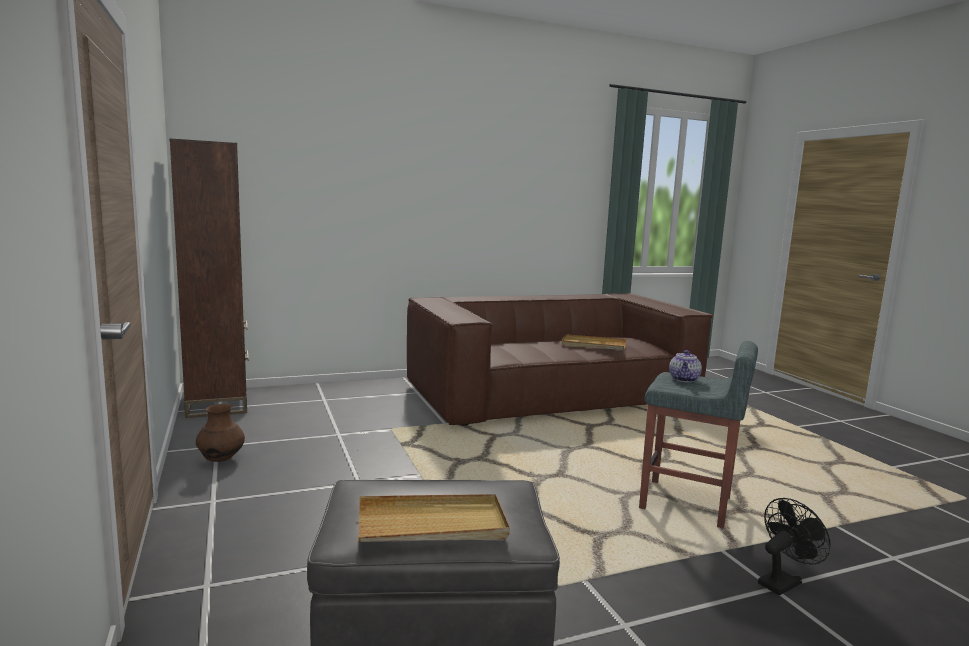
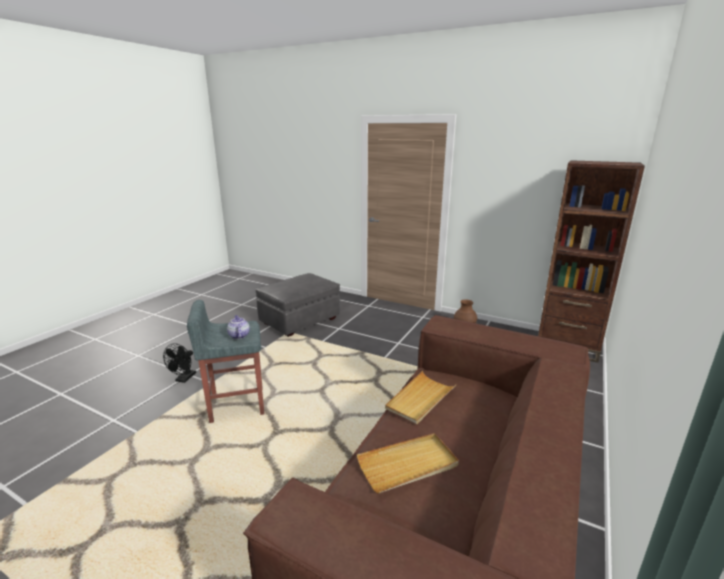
camera: 140 degrees right, 10 degrees up
(432, 524) = (292, 280): beige tray -> beige tray (420, 399)

